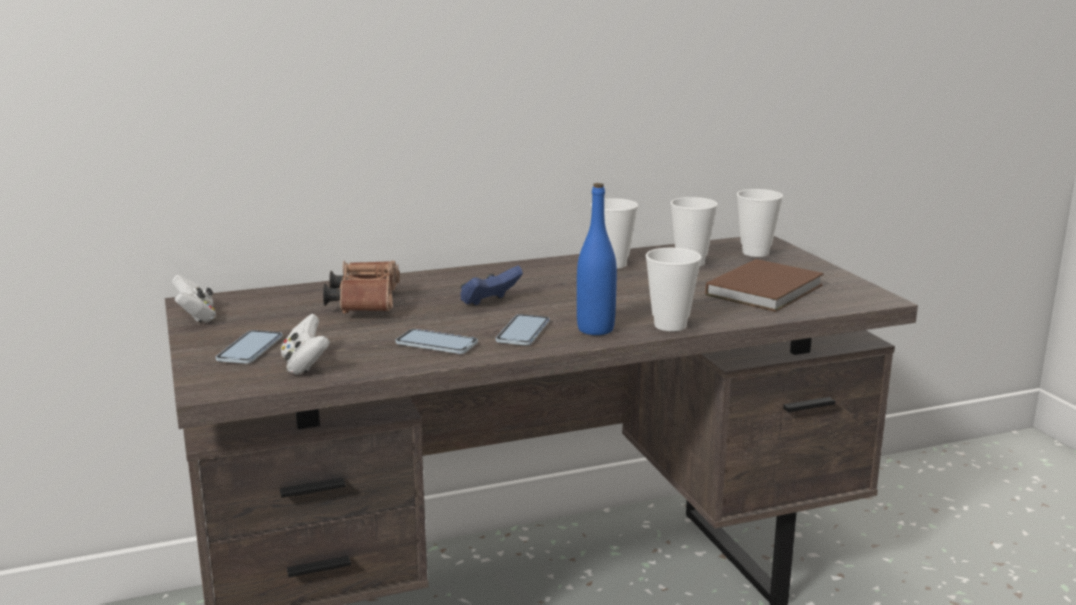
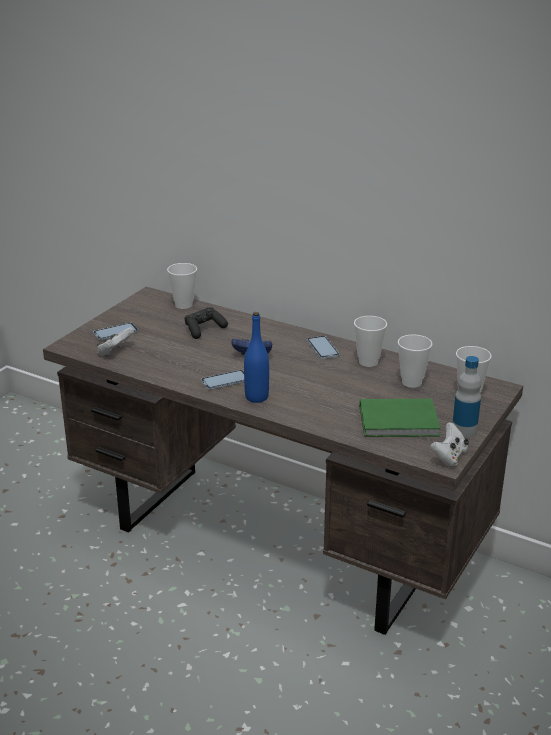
camera: 50 degrees right, 10 degrees up
(196, 317) = (133, 304): white game controller -> white game controller (449, 457)
(366, 304) = (204, 329): brown binoculars -> black game controller
(436, 344) = (179, 368): phone -> phone (322, 348)
(670, 325) = (293, 414): cup -> cup (183, 305)
(767, 289) = (401, 422): brown book -> green book
(826, 274) = (464, 431): none -> bottle

